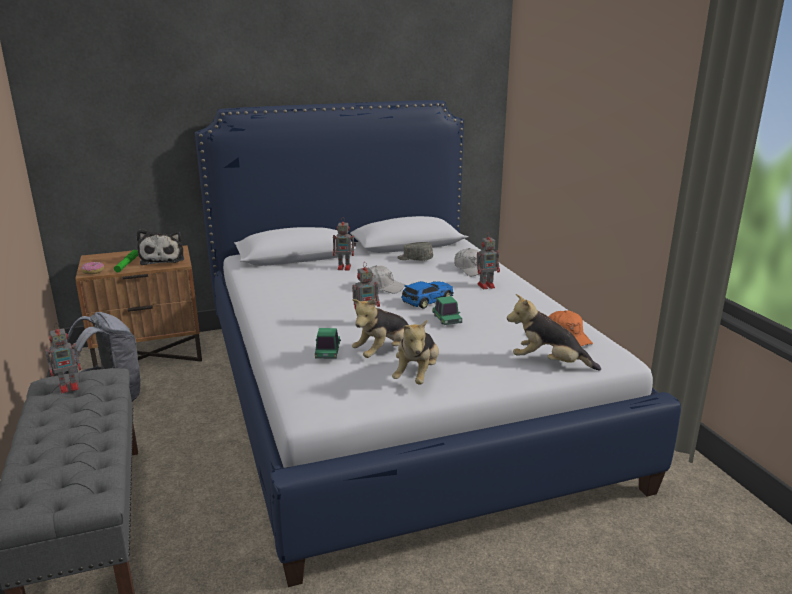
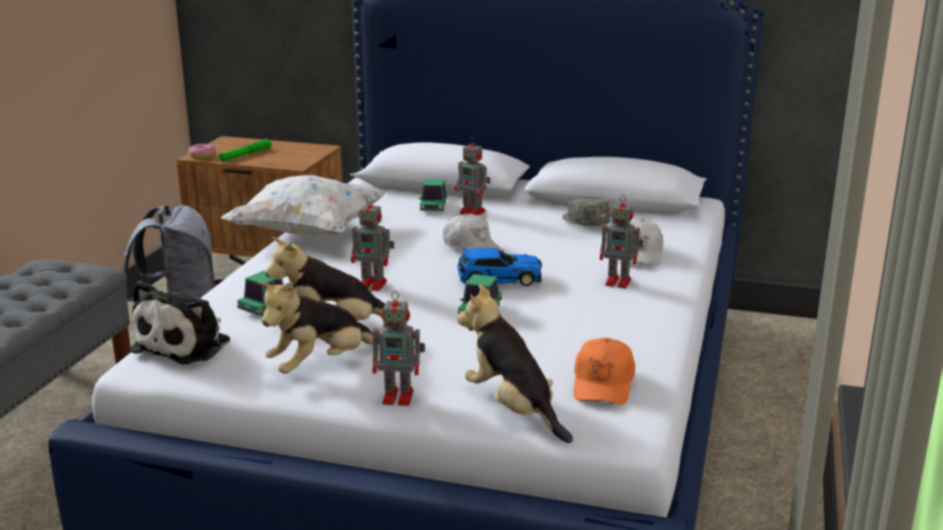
camera: 35 degrees right, 0 degrees up
(70, 386) = (46, 274): toy robot -> toy robot (400, 397)
(163, 259) = (289, 156): plush toy -> plush toy (186, 345)
(264, 303) = (307, 233): none -> white pillow
(315, 269) = (433, 206): none -> toy car

